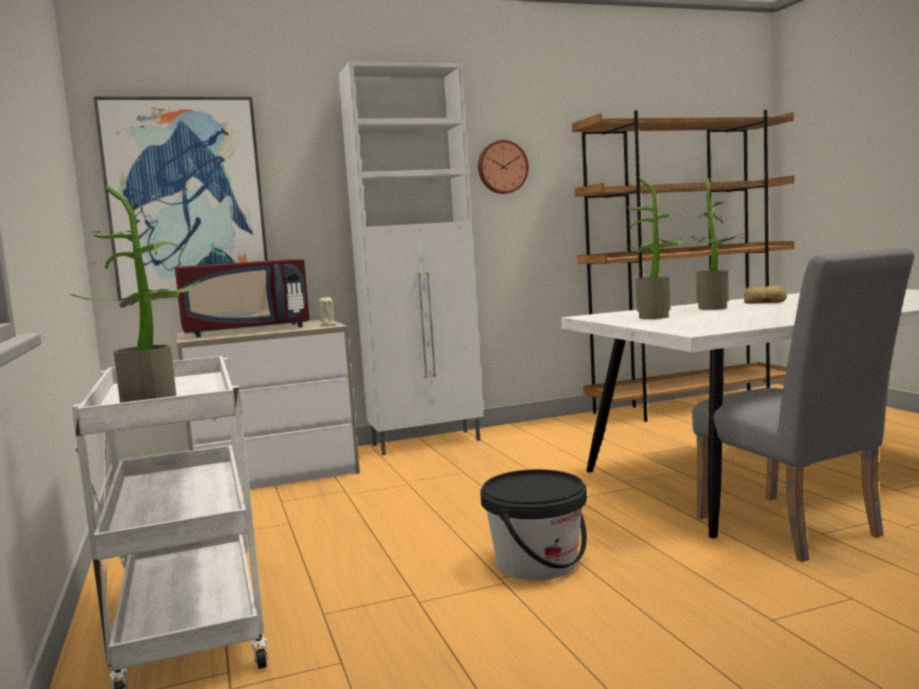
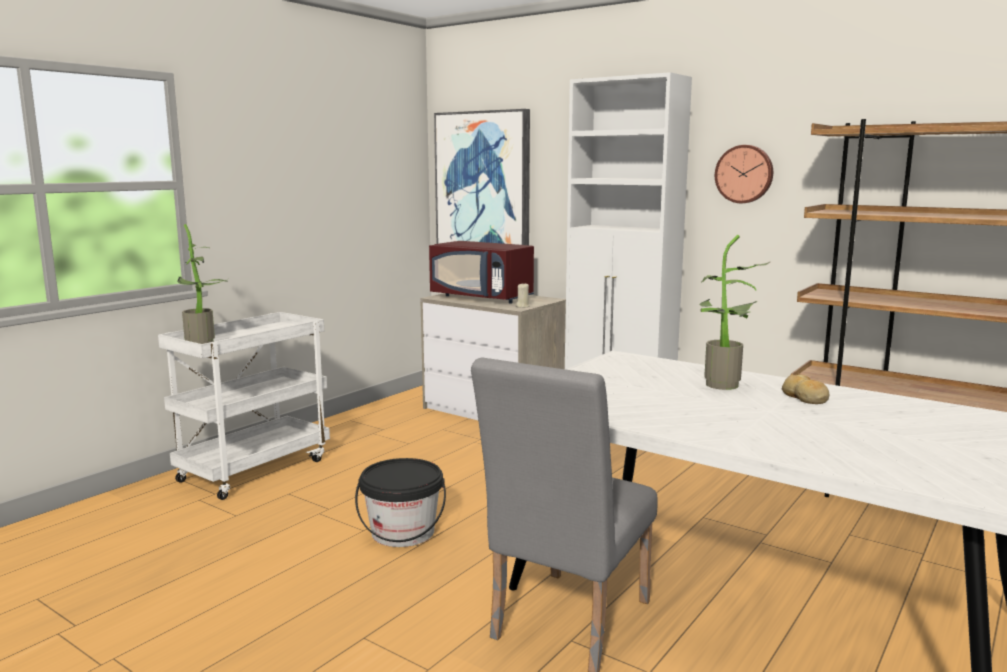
camera: 55 degrees right, 5 degrees up
(655, 316) = (630, 375): potted plant -> none

